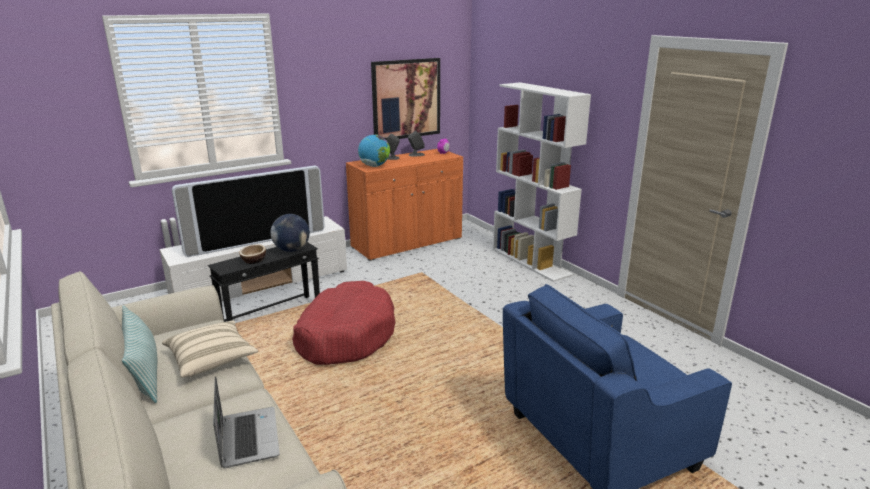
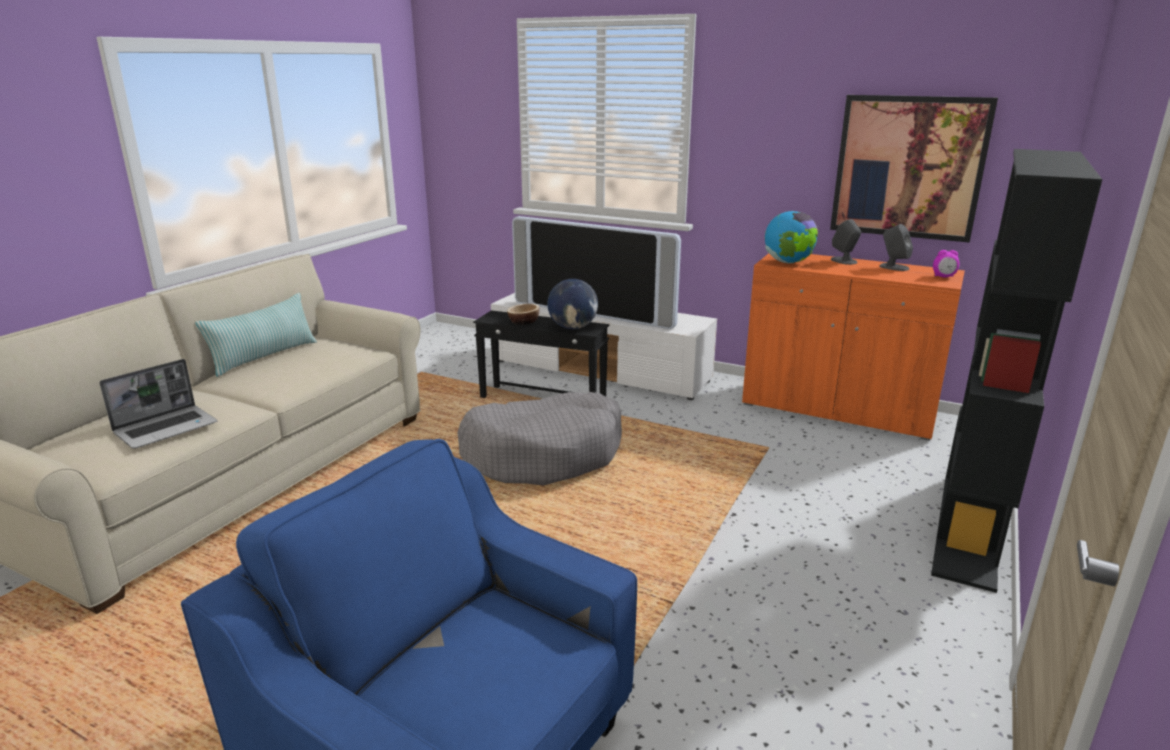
camera: 60 degrees right, 0 degrees up
(211, 360) = (300, 372): beige pillow -> none
(345, 335) = (544, 454): red dog bed -> grey dog bed
(531, 262) = (969, 530): white bookcase -> black bookcase

